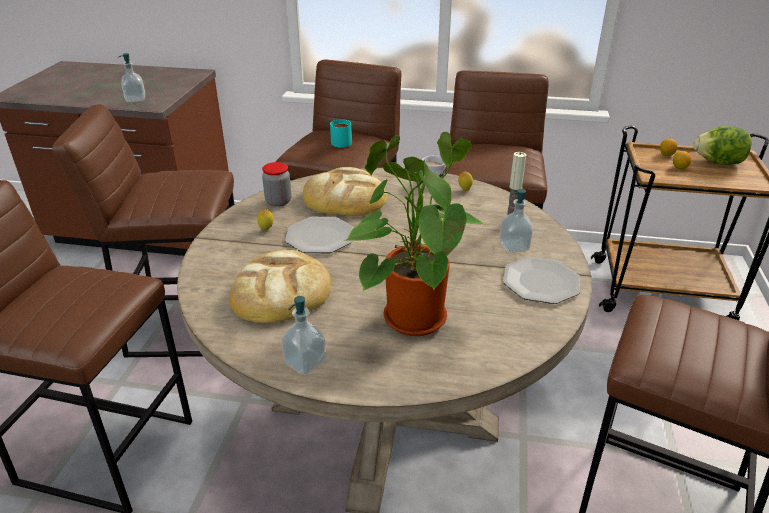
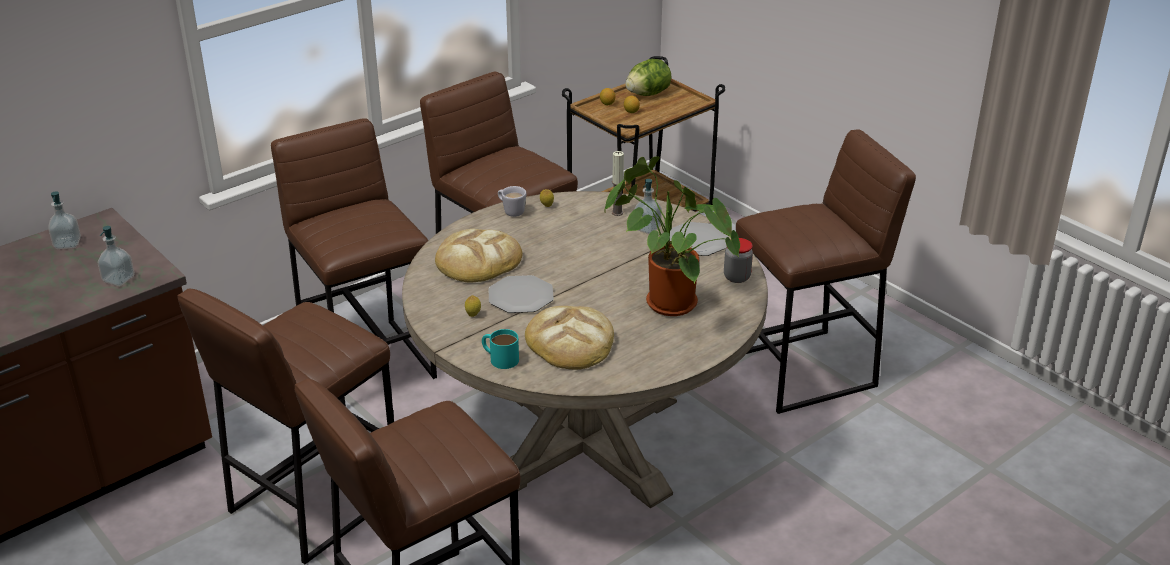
camera: 50 degrees left, 0 degrees up
(278, 201) = (435, 292): jar -> jar (737, 277)
(305, 362) = (662, 363): soap dispenser -> soap dispenser (67, 243)
(341, 141) = (363, 219): turquoise mug -> turquoise mug (499, 358)

